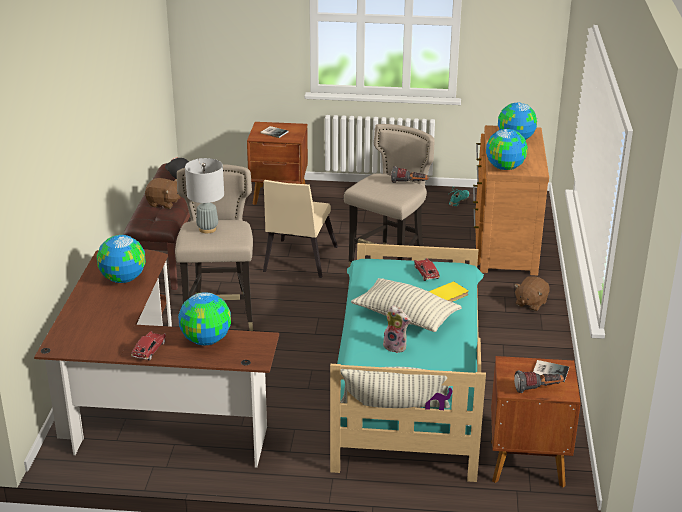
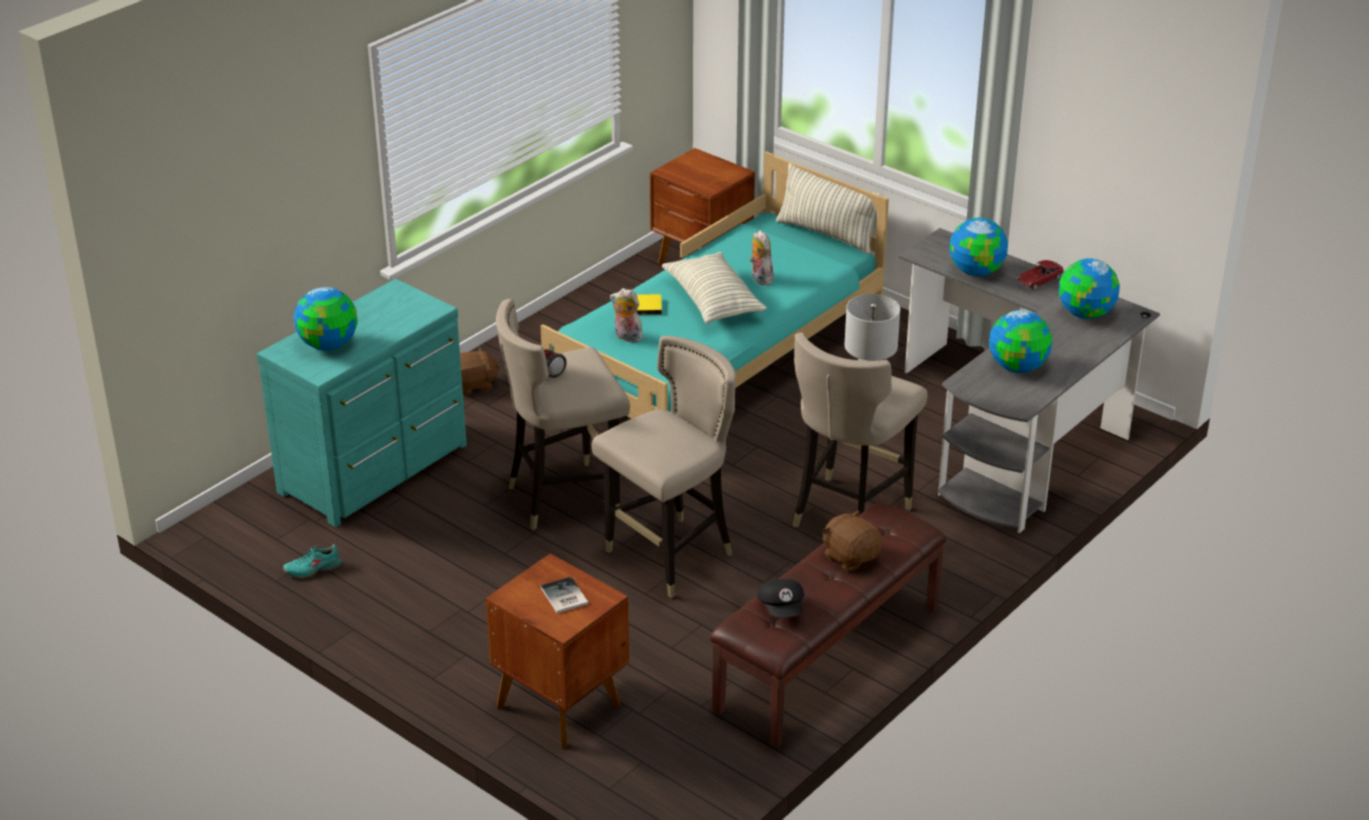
camera: 145 degrees left, 5 degrees up
(147, 409) = (1016, 433): brown desk -> grey desk
(298, 261) = (670, 557): beige chair -> beige stool
(426, 273) = (626, 337): toy car -> plush toy
(503, 245) = (377, 469): brown dresser -> turquoise dresser
(505, 167) = (421, 308): globe -> globe (1085, 314)
(538, 389) = (714, 164): flashlight -> none
(549, 371) = (683, 172): book -> none

